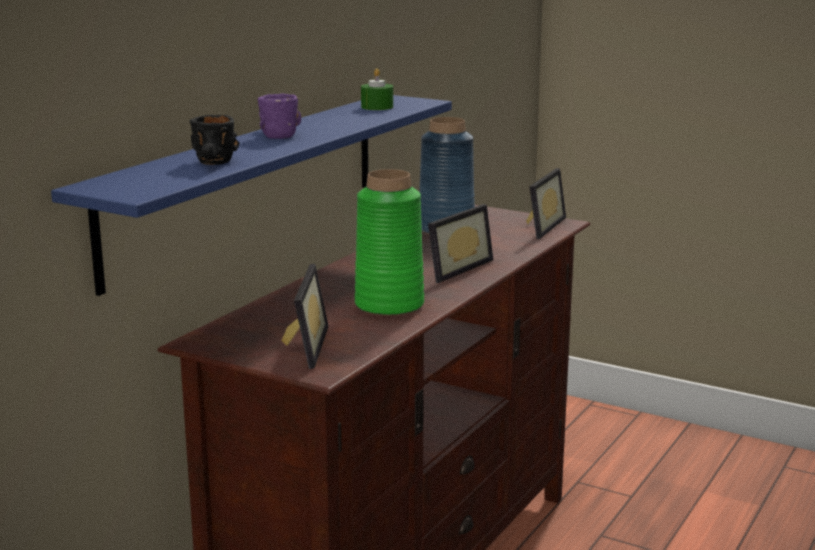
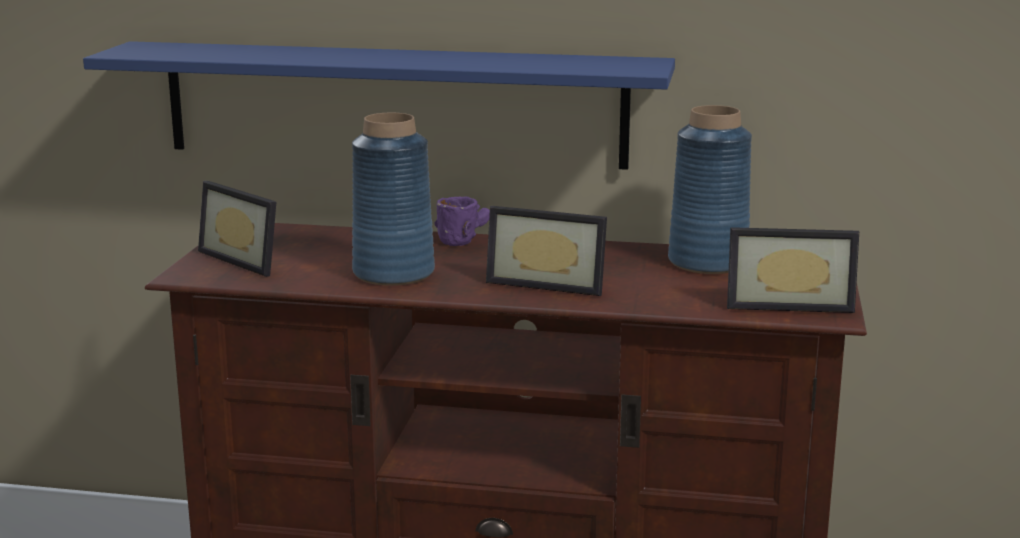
camera: 70 degrees right, 0 degrees up
(215, 164) = (239, 55): black mug -> none
(273, 134) = (389, 53): purple mug -> purple mug (464, 238)
(301, 347) = (248, 259): picture frame -> picture frame turned 60 degrees clockwise
(377, 107) = (579, 62): green candle -> none
(389, 305) = (393, 273): green vase -> blue vase

